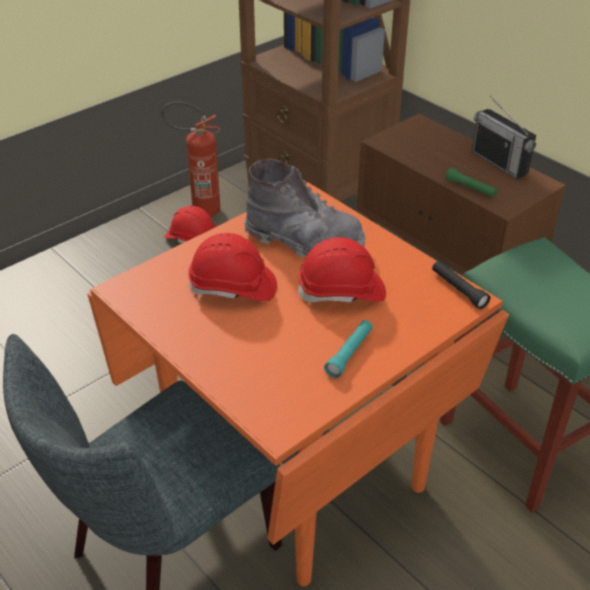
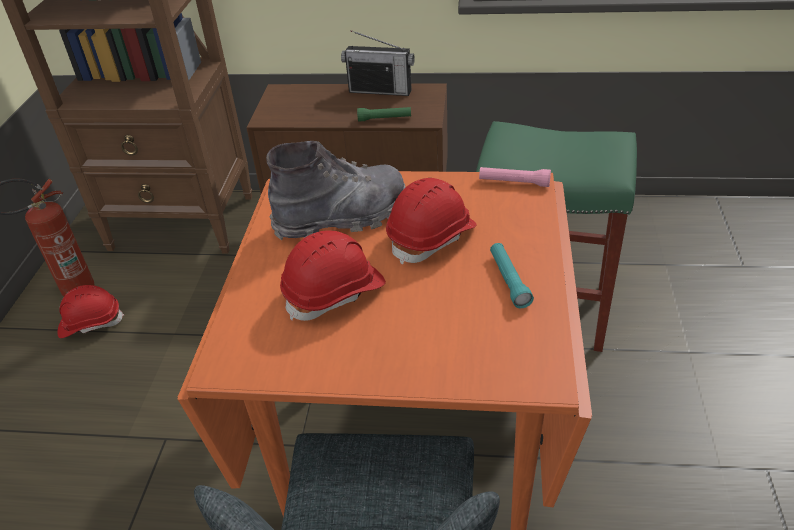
camera: 40 degrees left, 0 degrees up
(458, 289) = (514, 182): black flashlight -> pink flashlight

